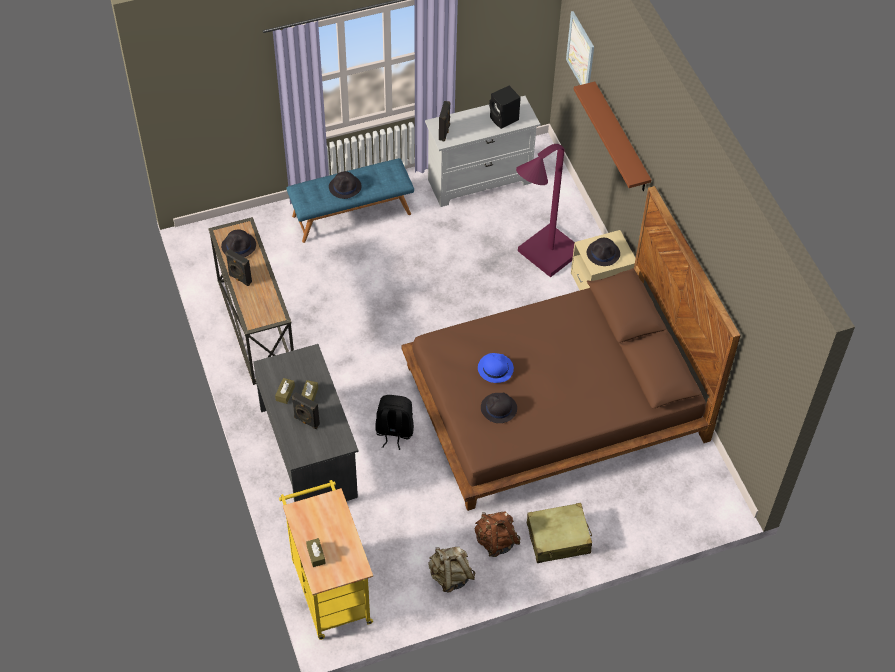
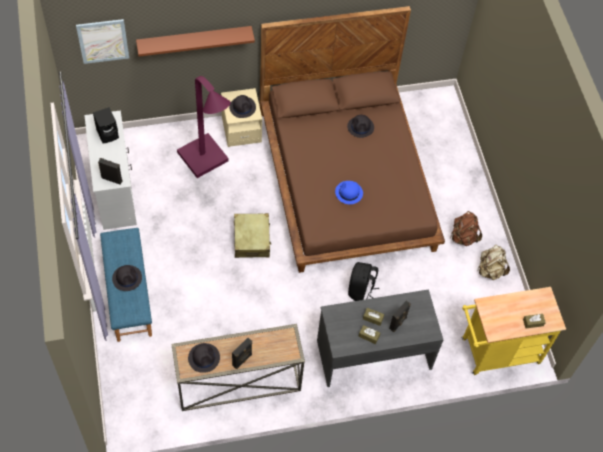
camera: 85 degrees left, 5 degrees up
(498, 408) = (385, 197): black hat -> black hat (360, 127)
(558, 538) = (463, 198): beige suitcase -> beige suitcase (251, 239)

